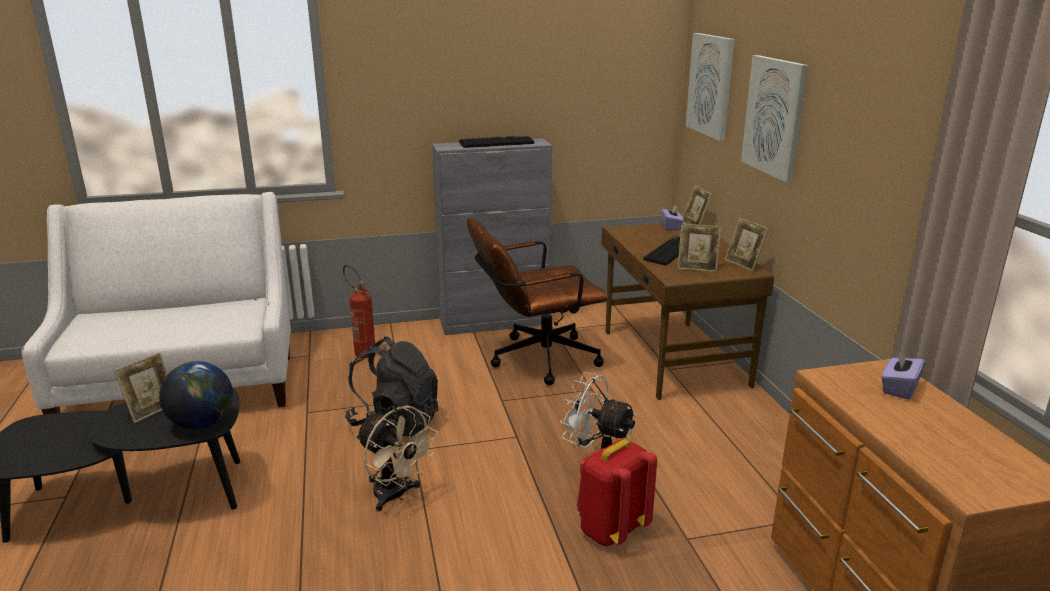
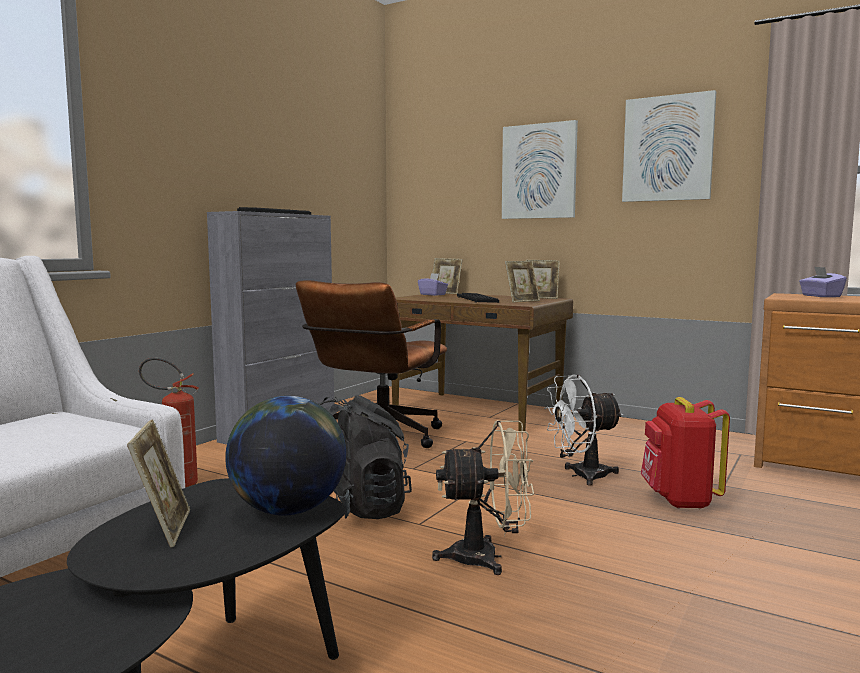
camera: 45 degrees left, 15 degrees down
(711, 85) = (435, 168): picture -> picture (668, 148)

